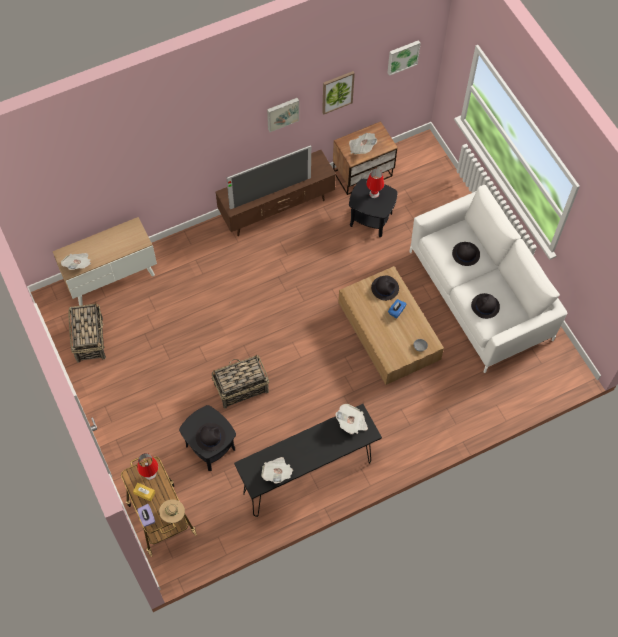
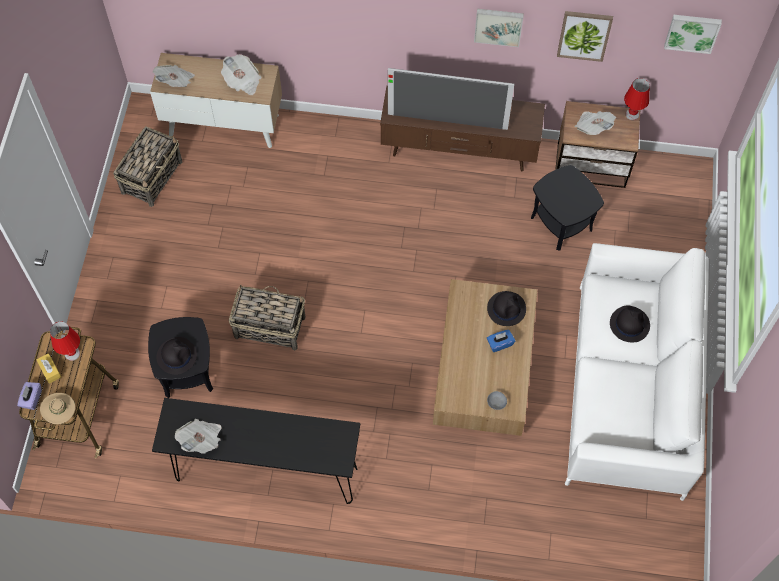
camera: 35 degrees right, 0 degrees up
(351, 423) = (329, 437): newspaper -> newspaper (242, 81)
(374, 193) = (573, 190): red table lamp -> red table lamp (632, 114)
(485, 306) = (606, 401): black hat -> none

